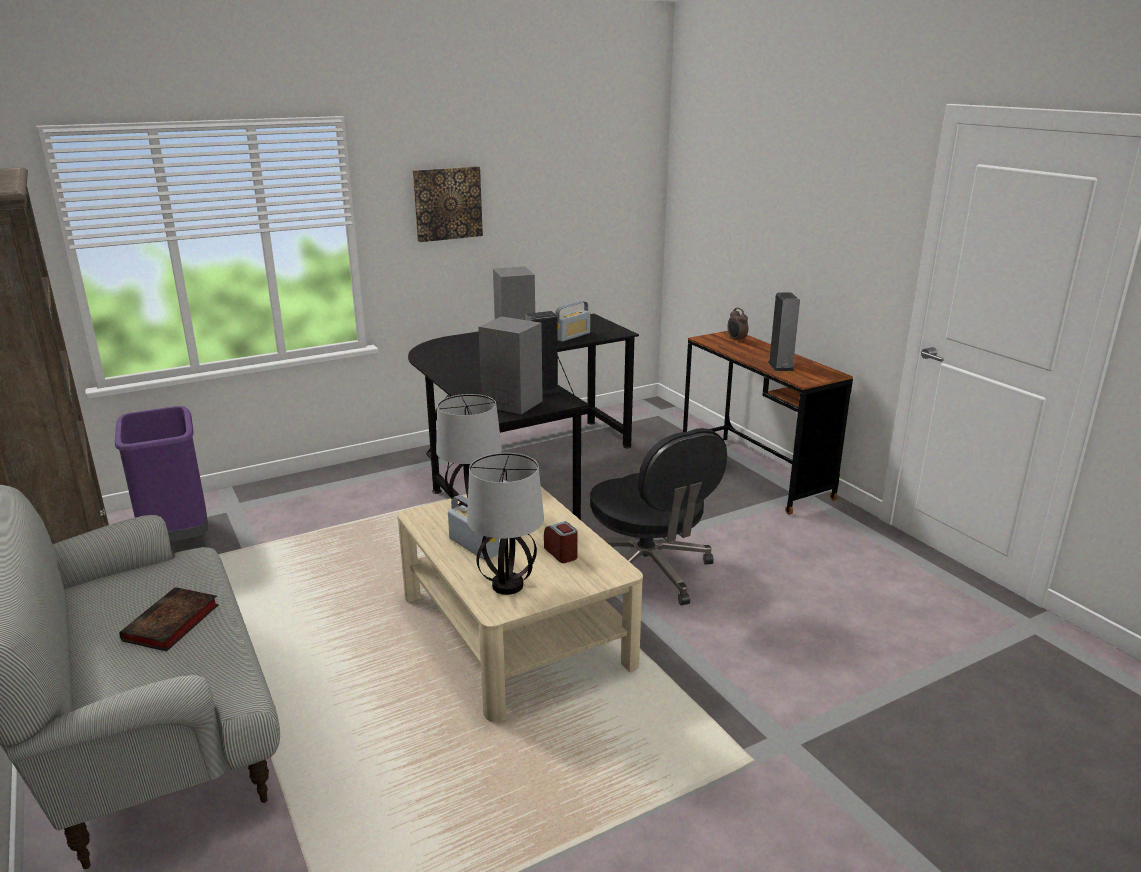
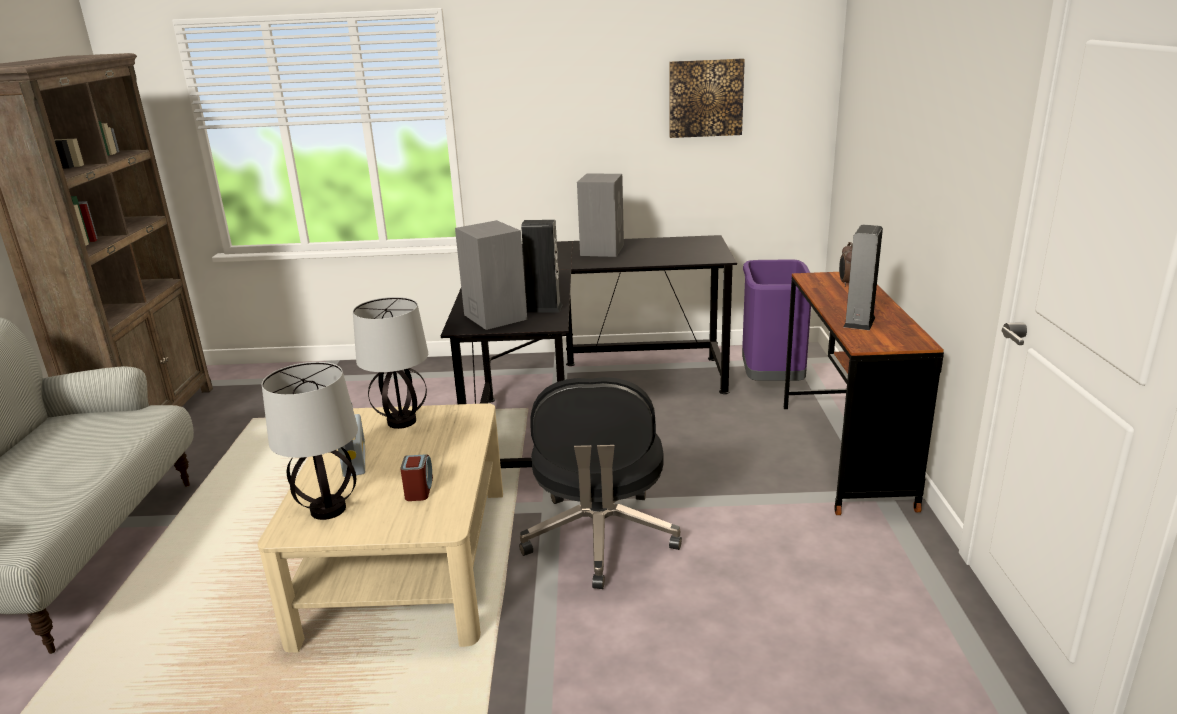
camera: 30 degrees right, 0 degrees up
(171, 625) = (60, 467): book -> none
(176, 538) = (254, 396): purple trash can -> purple trash can (771, 380)
(447, 203) = (554, 101): picture -> picture (705, 98)
(571, 336) = (660, 256): radio -> none

